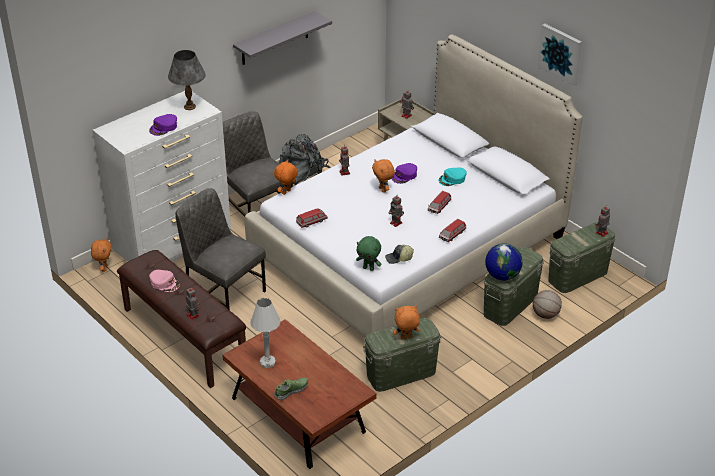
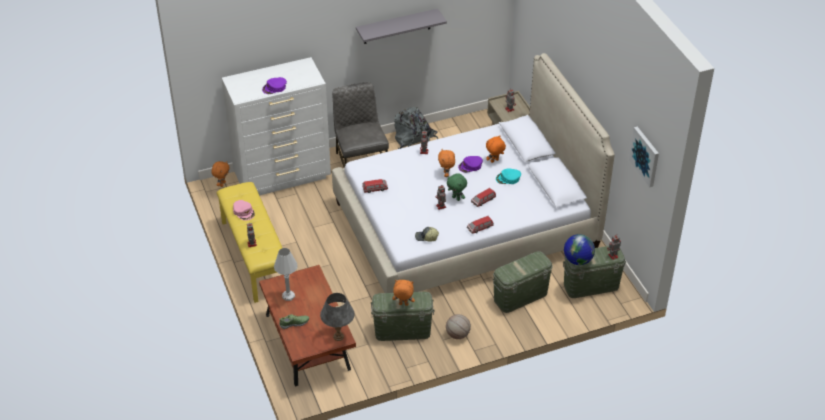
camera: 20 degrees right, 5 degrees up
(183, 337) = (254, 256): brown bench -> yellow bench
(189, 107) = (303, 73): grey table lamp -> grey table lamp (338, 336)
(224, 293) = (301, 228): grey chair -> none
(286, 192) = (369, 158): orange plush toy -> orange plush toy (494, 161)
(368, 268) = (398, 240): green plush toy -> green plush toy (456, 198)
(502, 276) = (508, 272): globe -> globe (577, 260)
(545, 315) = (544, 312): basketball -> basketball (457, 335)
(560, 53) = (608, 96): picture -> picture (645, 156)

